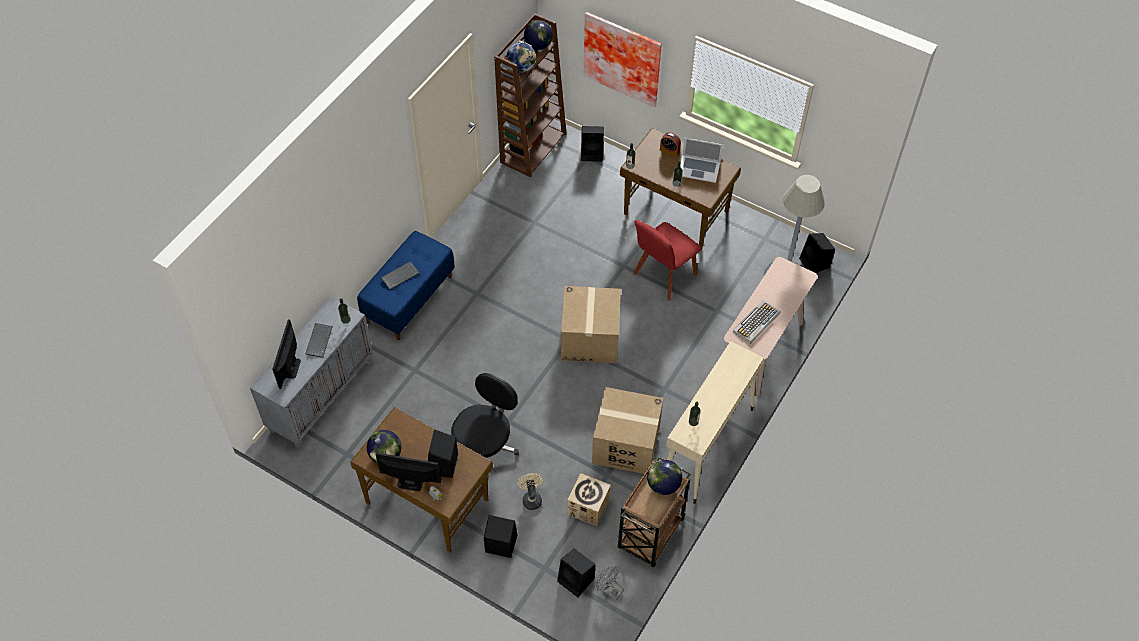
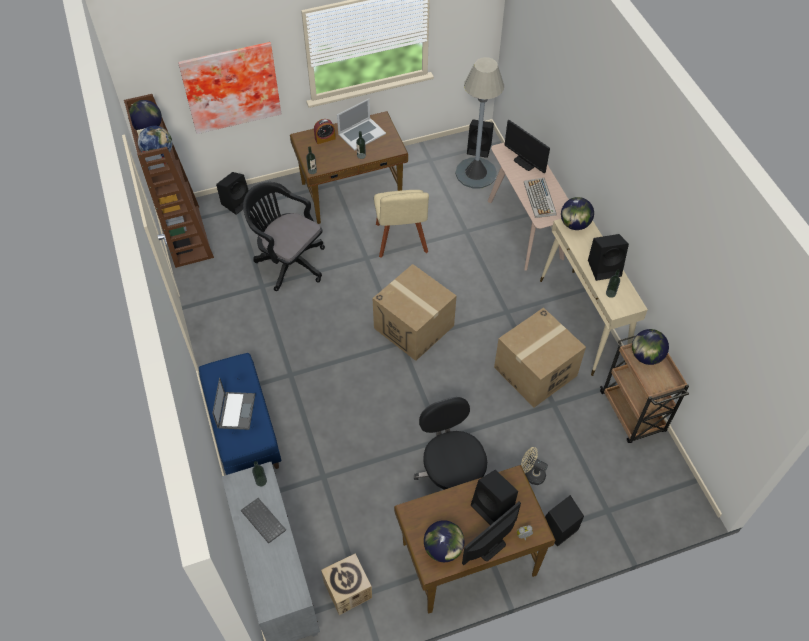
camera: 50 degrees left, 0 degrees up
(290, 368) = (271, 568): monitor -> monitor (525, 162)
(400, 275) = (236, 410): keyboard -> laptop
(571, 222) = (288, 261): none -> black office chair
(576, 580) = (636, 494): black speaker -> black speaker (605, 268)
(588, 507) = (573, 438): cardboard box -> cardboard box (348, 590)
(608, 590) = (662, 477): grey fan -> none
(663, 276) = (401, 240): red chair -> beige chair
(740, 357) = (574, 224): none -> globe

